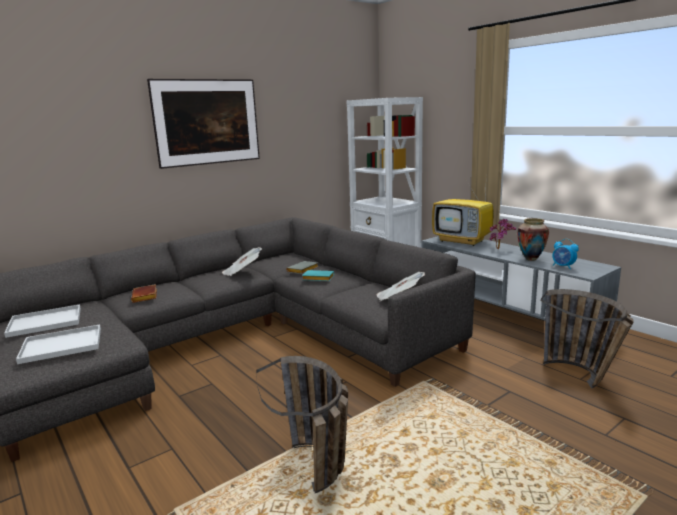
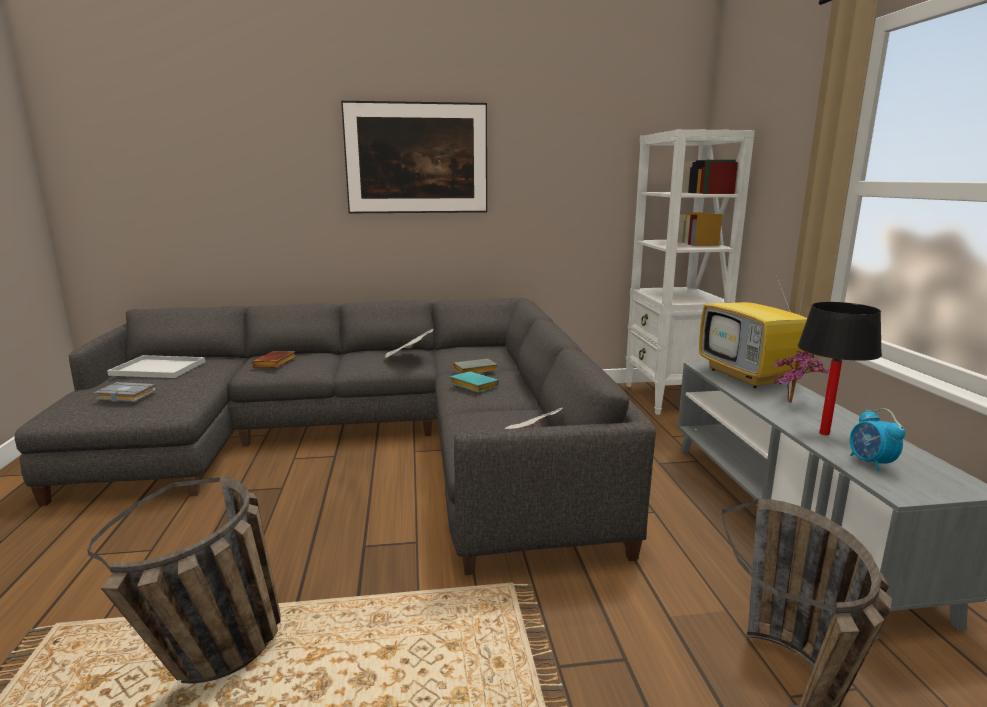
camera: 30 degrees right, 0 degrees up
(60, 346) = (124, 396): white tray -> grey book
(531, 259) = (824, 433): vase -> black table lamp

